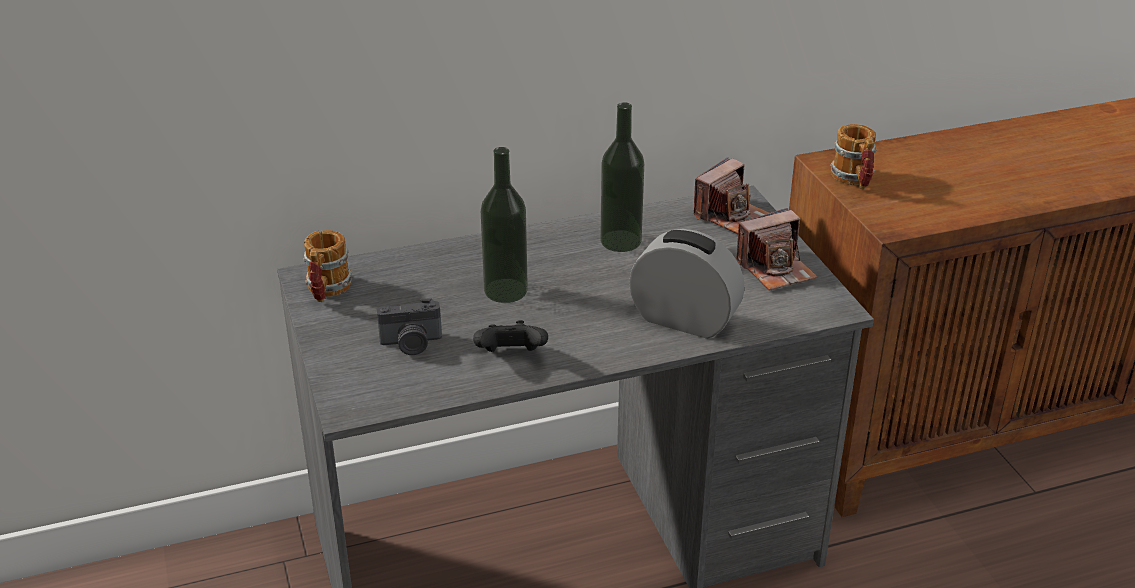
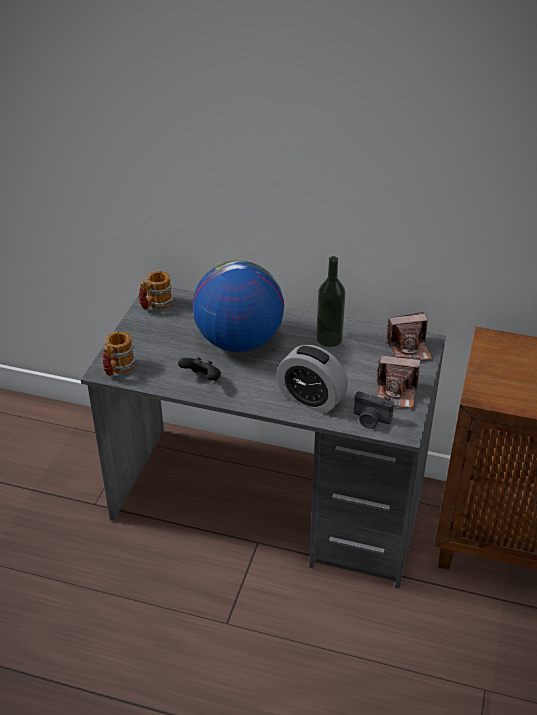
camera: 35 degrees right, 5 degrees up
(411, 344) = (164, 351): camera -> camera (370, 420)
(505, 290) = (238, 342): bottle -> globe
(684, 320) = (311, 399): alarm clock -> alarm clock turned 150 degrees clockwise
(854, 180) = (492, 357): mug -> mug (118, 368)

